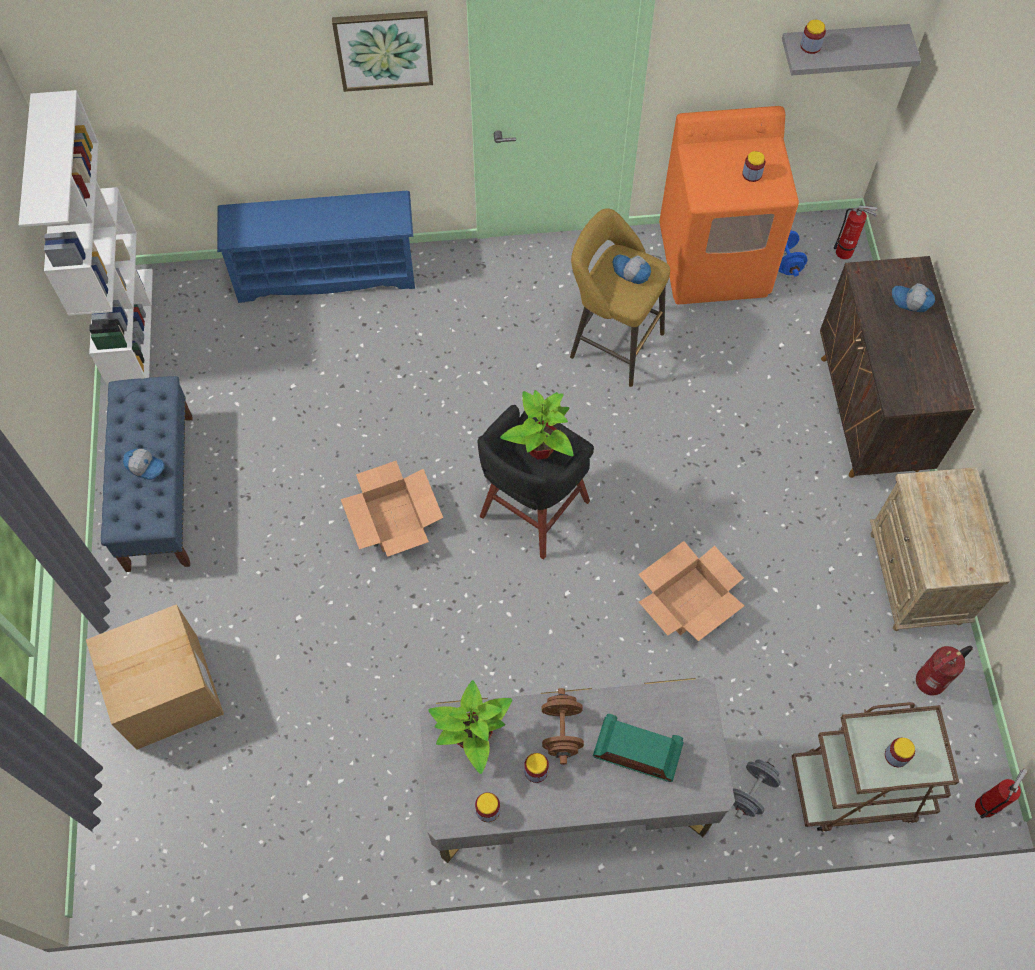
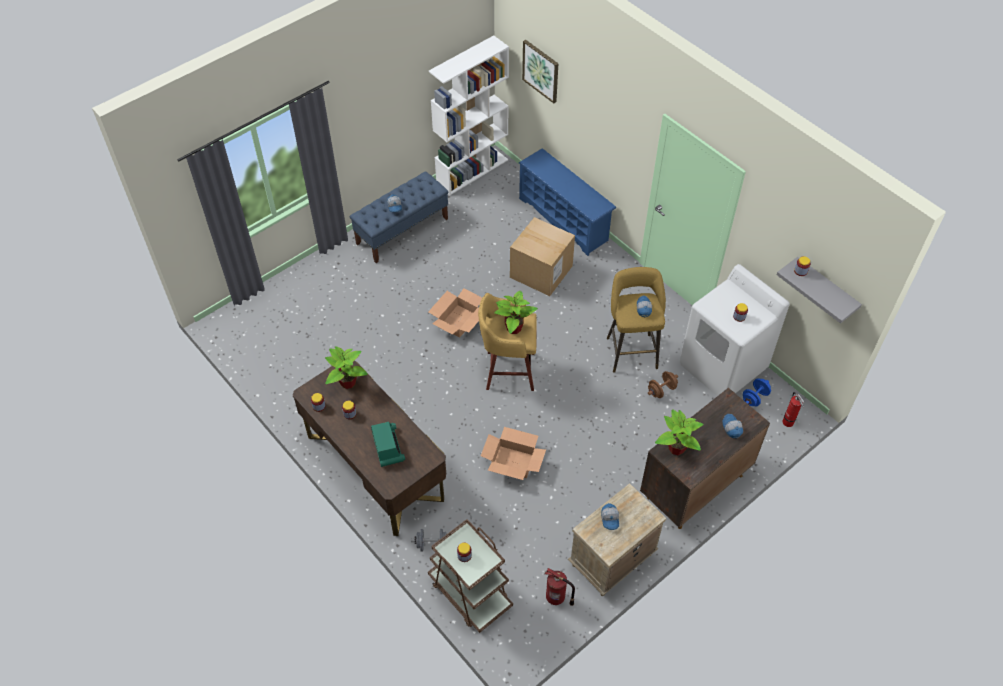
camera: 55 degrees right, 10 degrees down
(167, 691) = (313, 291): cardboard box -> cardboard box (541, 271)
(384, 49) = (624, 120): picture -> picture (541, 71)
(532, 511) = (508, 371): black stool -> yellow stool
(561, 731) = (375, 413): brown dumbbell -> brown dumbbell (661, 390)
(569, 793) = (375, 467): grey desk -> brown desk
(714, 261) = (723, 367): orange washing machine -> white washing machine
(901, 382) = (676, 448): none -> potted plant
(939, 532) = (610, 519): none -> cap
(986, 804) = (505, 660): fire extinguisher -> none

